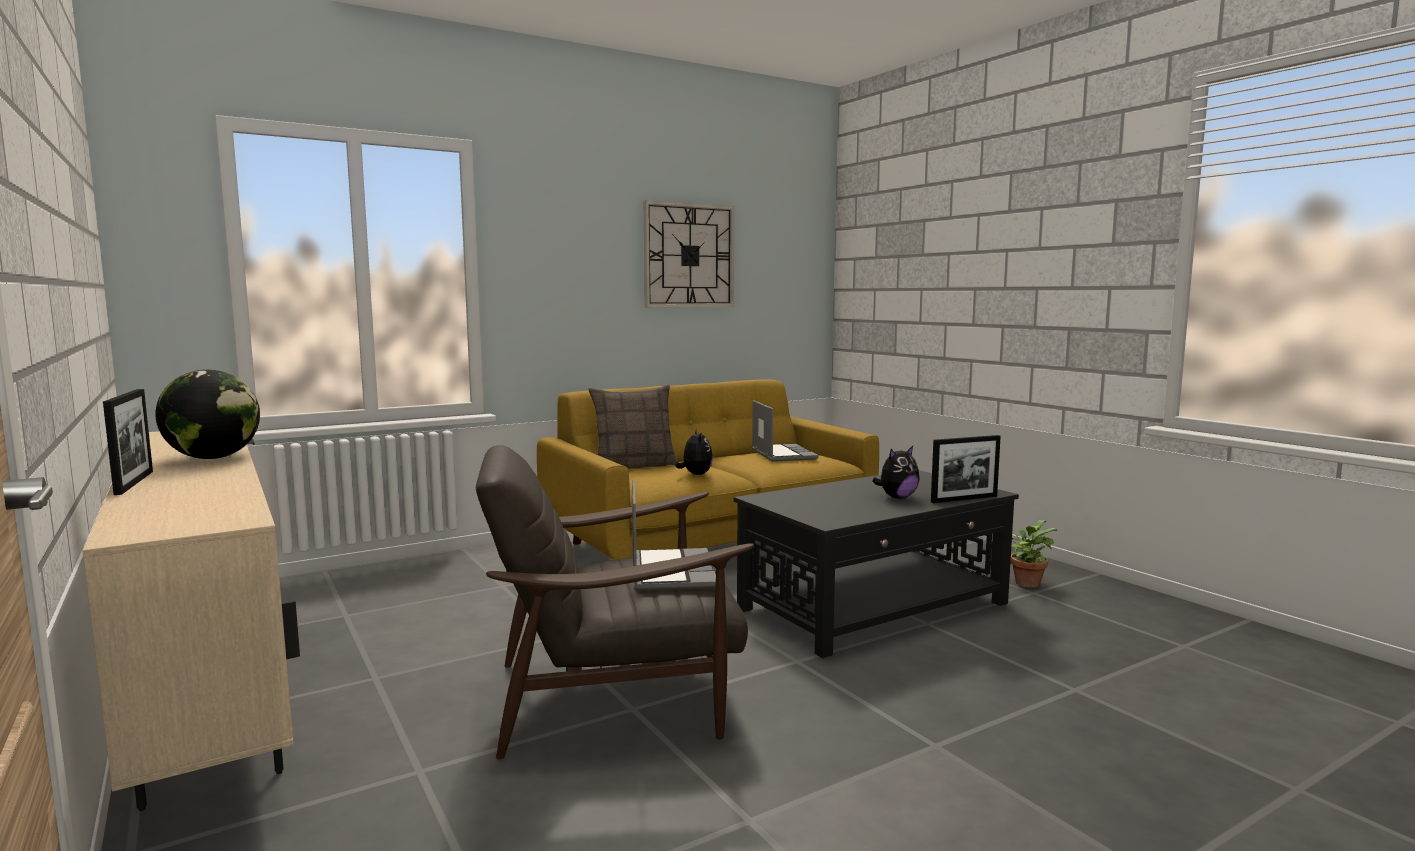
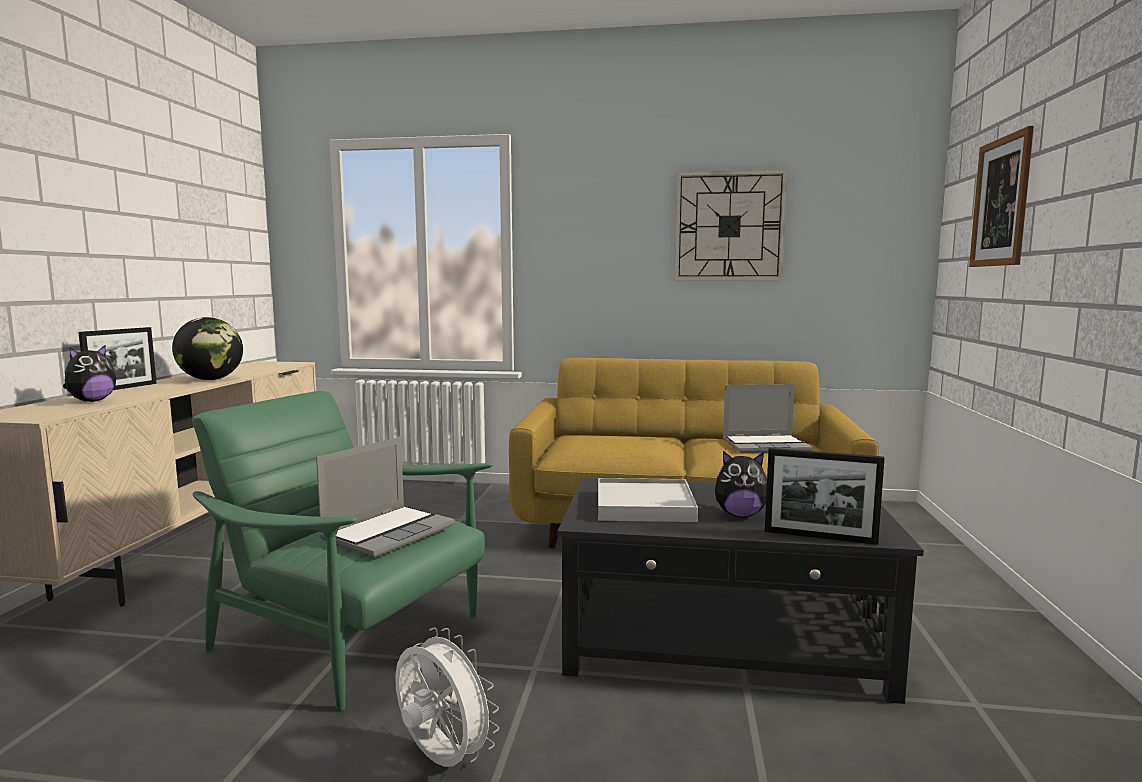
camera: 40 degrees right, 0 degrees up
(614, 696) = (352, 635): brown armchair -> green armchair
(634, 466) = (602, 434): pillow -> none
(695, 474) = (626, 450): plush toy -> plush toy (91, 401)
(782, 454) = (766, 446): laptop -> laptop turned 60 degrees clockwise
(831, 505) = (644, 505): none -> white tray
(849, 729) = (441, 760): none -> white fan
(913, 249) = (1001, 202): none -> picture
(1027, 582) = (992, 687): potted plant -> none

